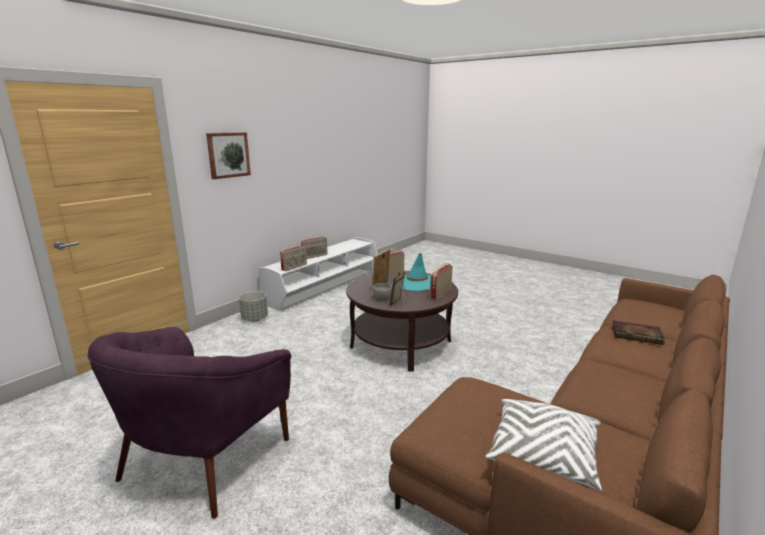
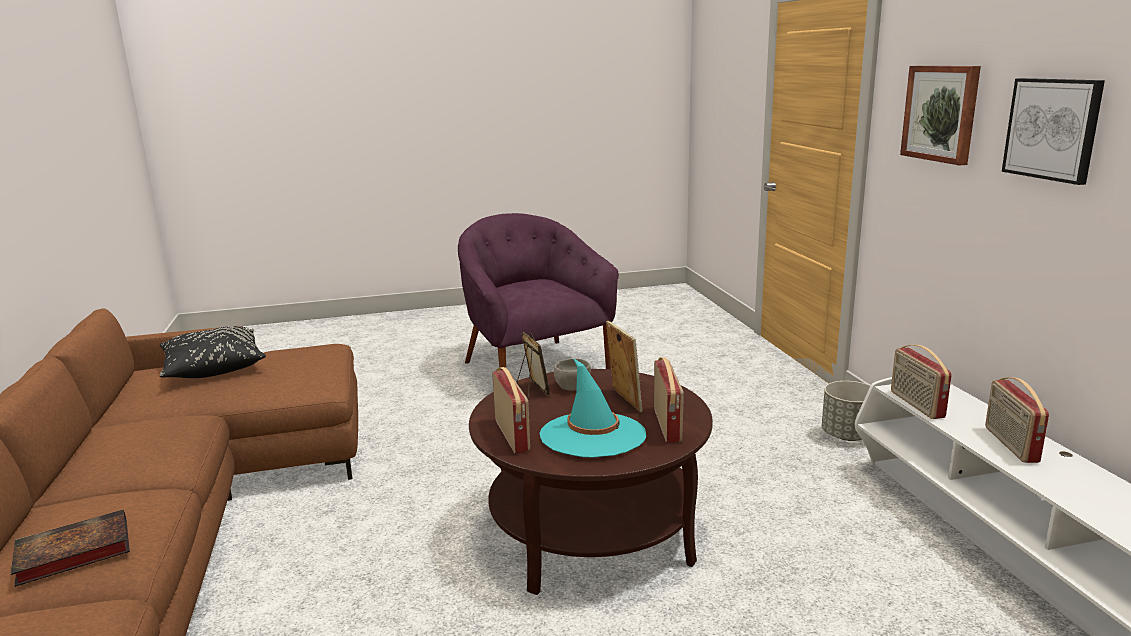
camera: 130 degrees right, 0 degrees up
(279, 153) = (1052, 129): none -> picture
(543, 455) = (213, 367): white pillow -> black pillow

